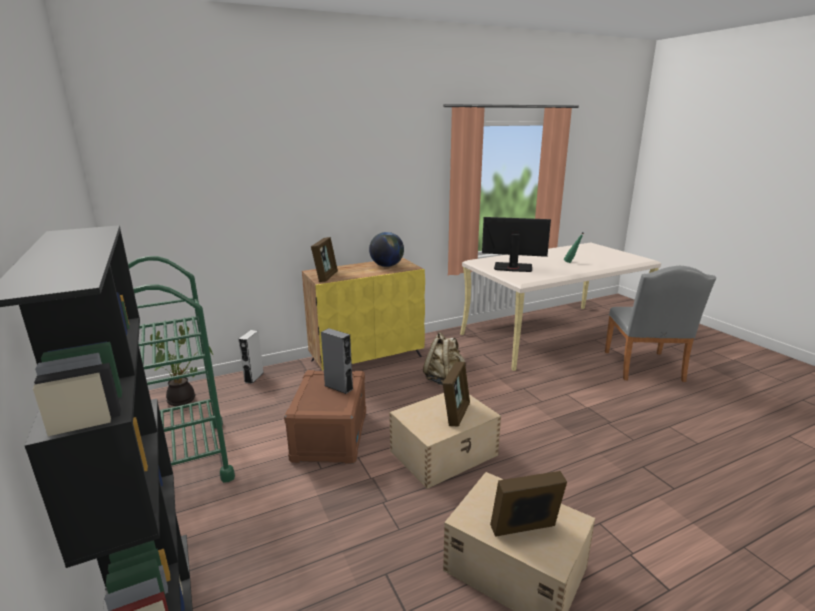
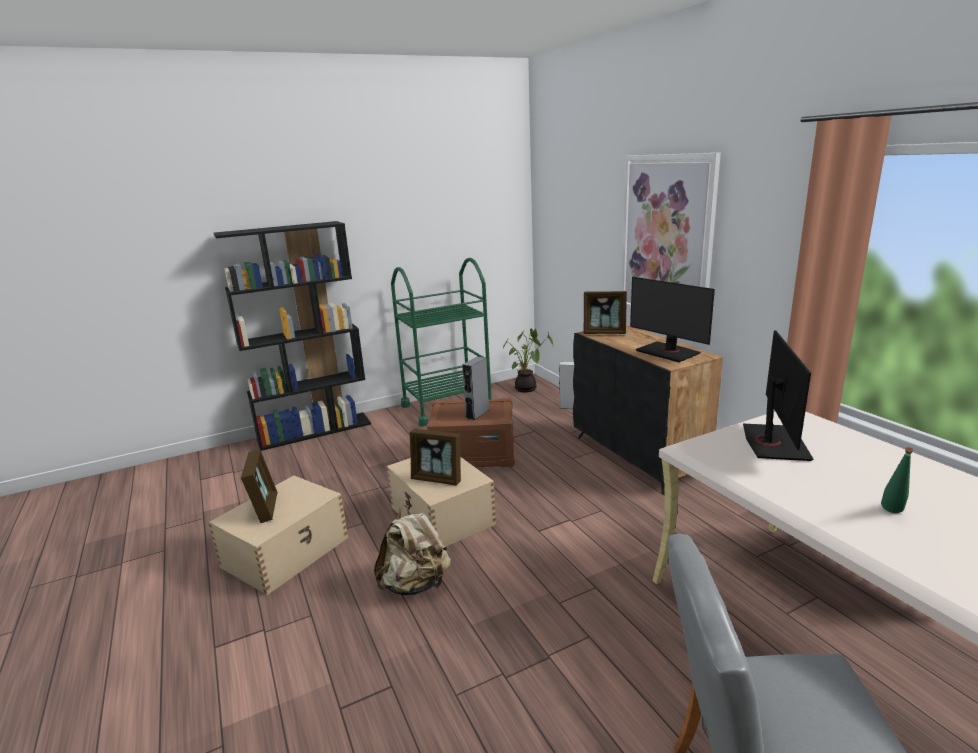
camera: 90 degrees right, 0 degrees up
(335, 190) = (666, 239): none -> picture
(367, 358) = (638, 457): yellow cabinet -> black cabinet
(387, 266) = (668, 352): globe -> monitor
(445, 379) = (600, 514): beige backpack -> beige backpack (415, 584)

